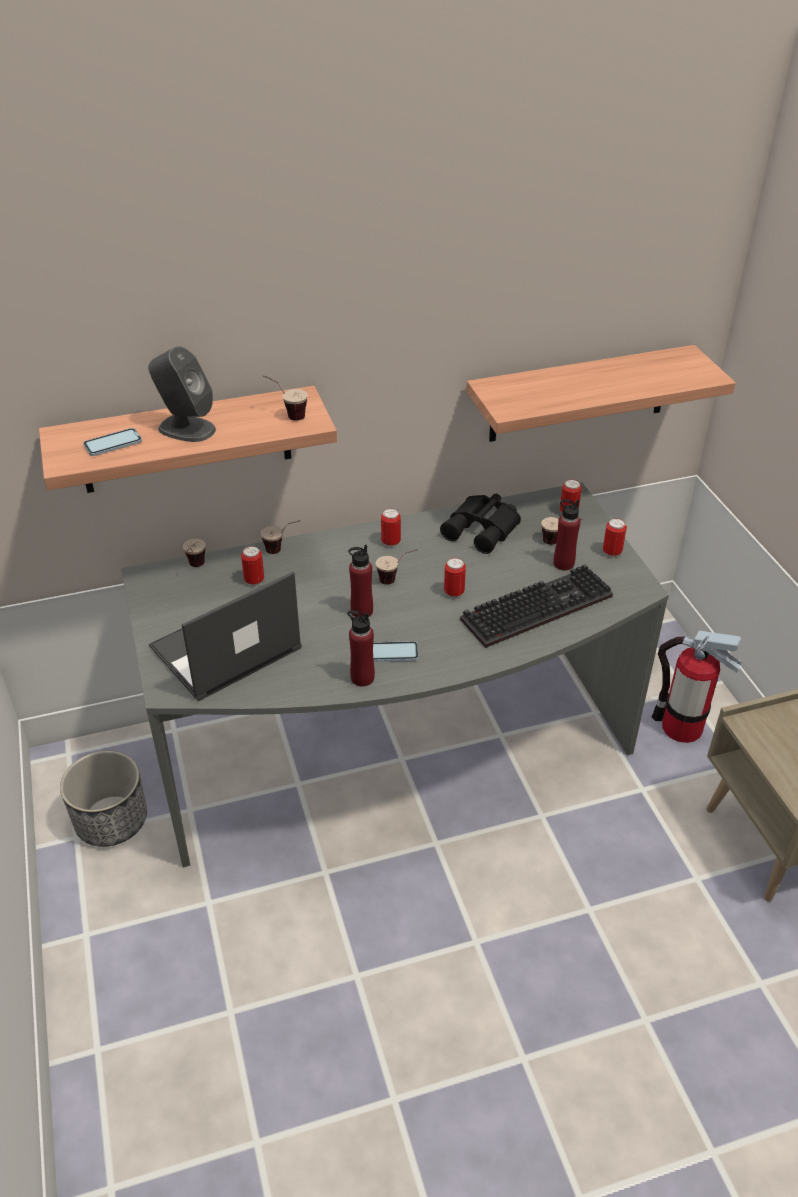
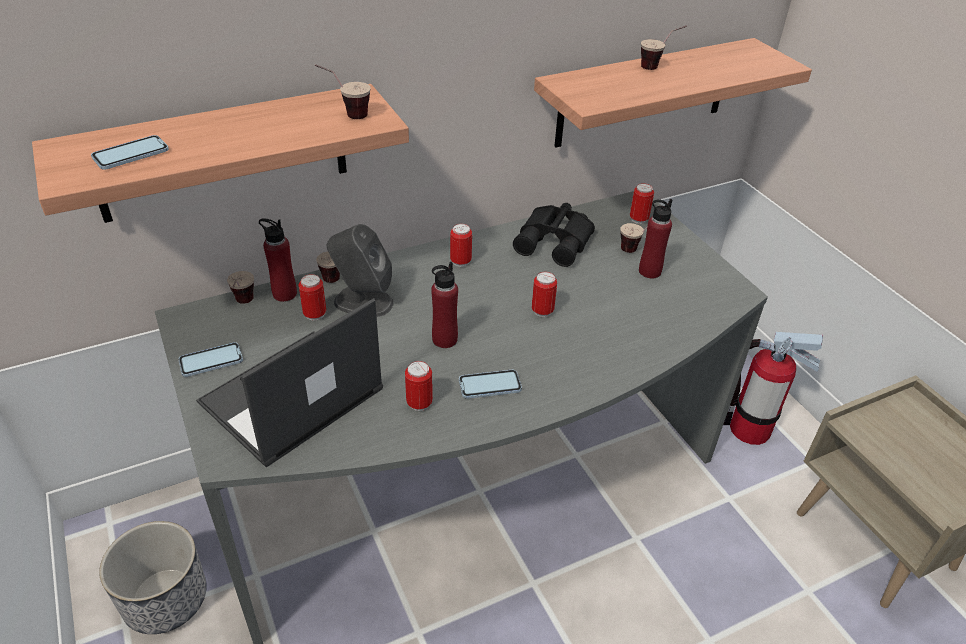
camera: 10 degrees left, 0 degrees up
(163, 614) = (211, 361): none -> phone
(186, 428) = (223, 133): grey speaker -> grey speaker (362, 302)
(362, 678) = (461, 418): red bottle -> red bottle (284, 294)
(396, 579) = (476, 301): cup -> cup (658, 66)
(537, 606) = (636, 318): keyboard -> none
(612, 552) = (695, 256): can -> can (419, 403)

